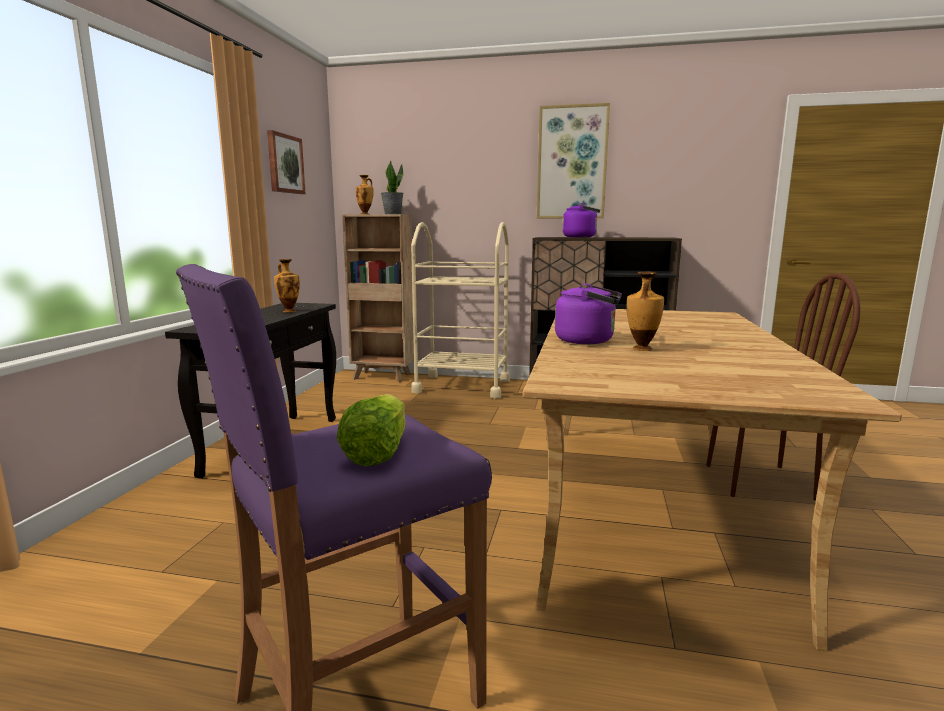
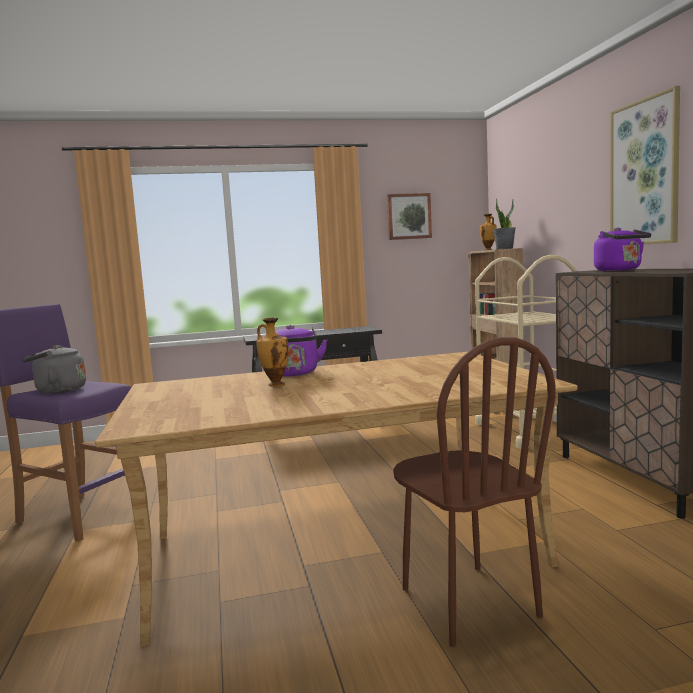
camera: 65 degrees right, 5 degrees down
(289, 311) = (334, 332): vase -> none
(377, 452) = (57, 391): lettuce -> grey kettle

